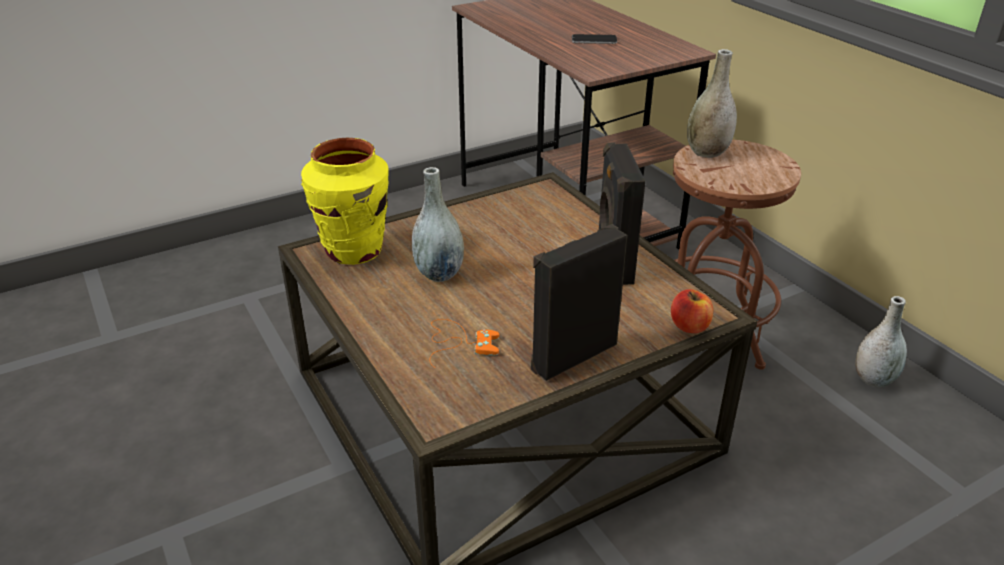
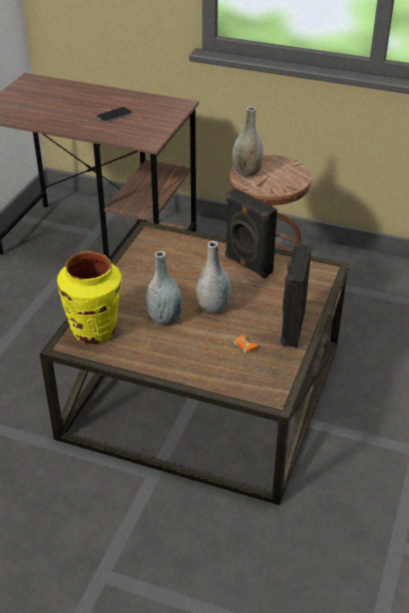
camera: 40 degrees left, 5 degrees up
(689, 326) = (325, 282): apple -> none
(873, 379) = (363, 270): grey vase -> grey vase (213, 308)

